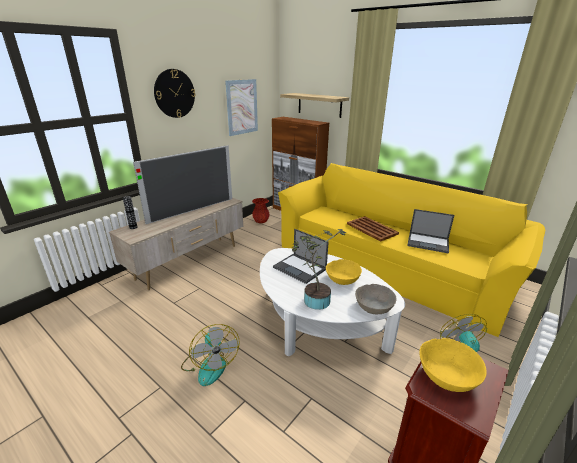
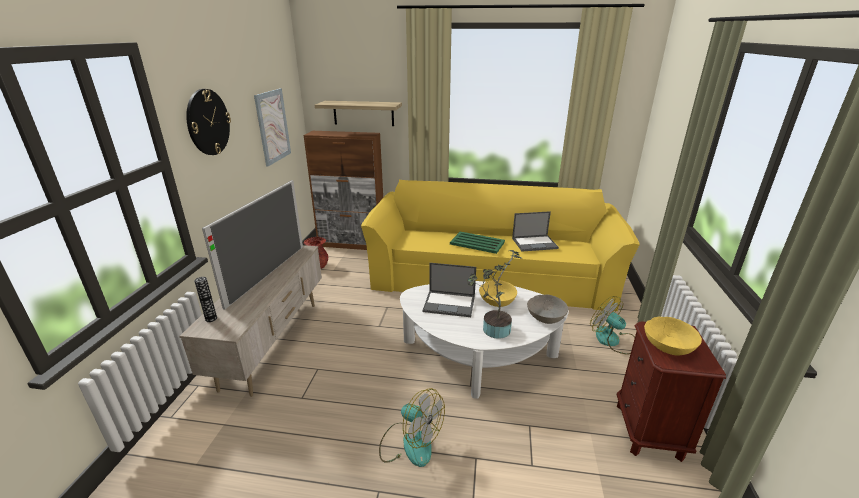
camera: 30 degrees left, 0 degrees up
(372, 229) = (477, 243): brown tray -> green tray

